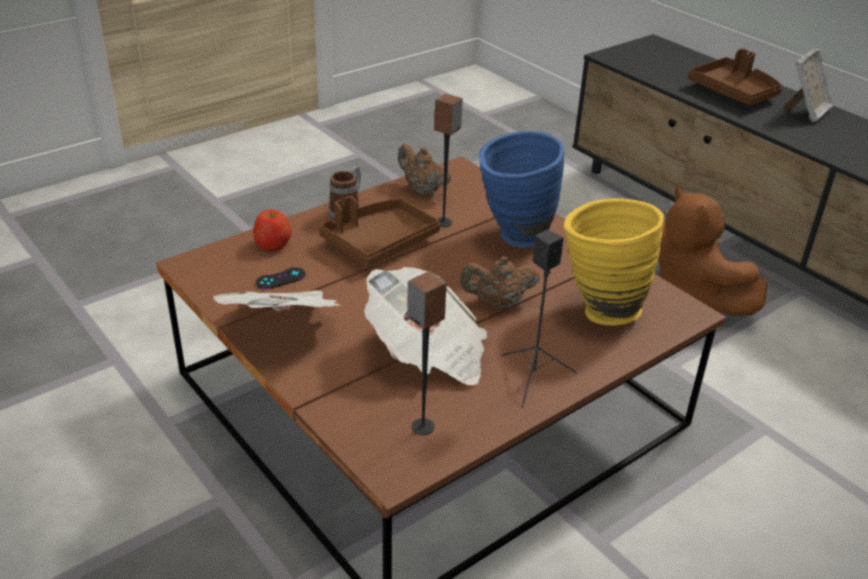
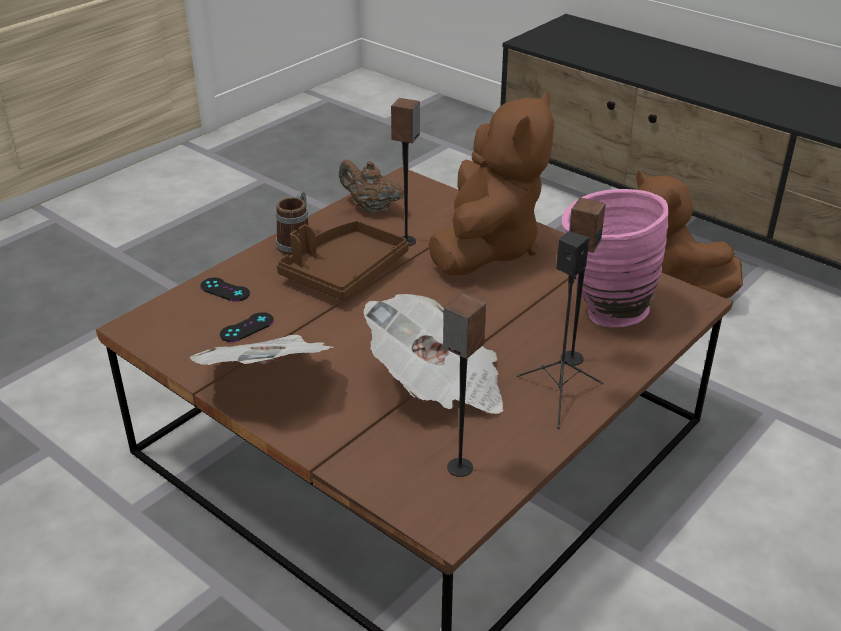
camera: 10 degrees left, 0 degrees up
(273, 244) = (225, 290): apple -> black game controller
(498, 303) = (494, 320): brown teapot -> none
(513, 237) = (487, 247): blue vase -> brown plush toy
(556, 346) = (571, 358): none -> speaker
(598, 309) = (602, 312): yellow vase -> pink vase
(734, 92) = (669, 65): brown tray -> none
(806, 112) = (748, 78): picture frame -> none

